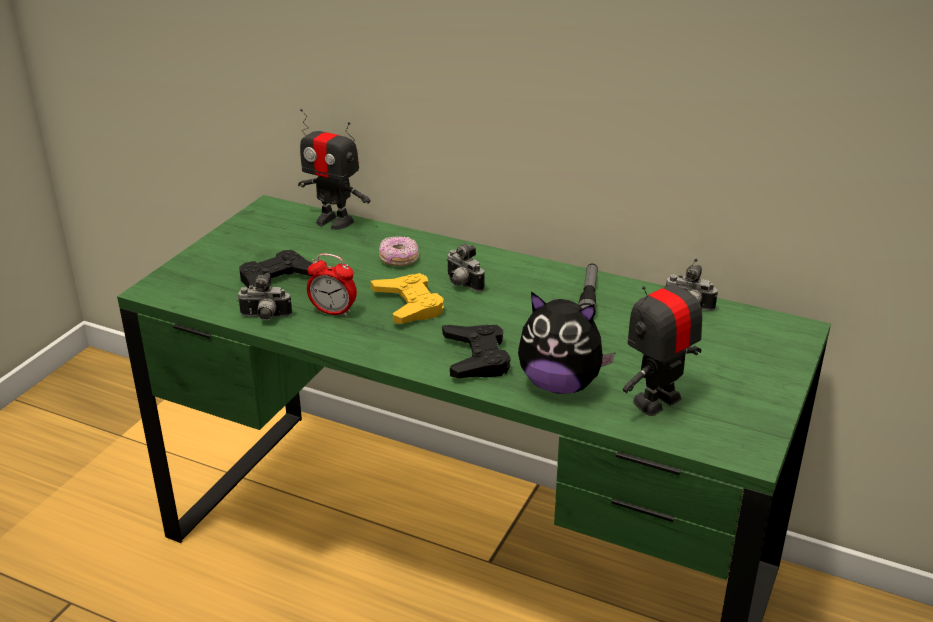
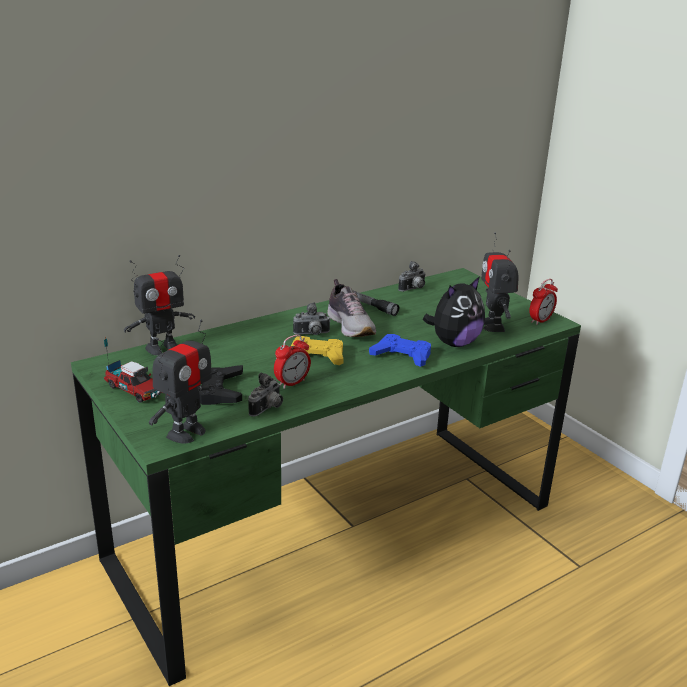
camera: 60 degrees left, 5 degrees down
(184, 293) = (186, 432): none -> toy robot
(238, 241) = (134, 390): none -> toy truck
(399, 259) = (252, 343): donut -> none
(476, 358) = (402, 356): black game controller -> blue game controller
(515, 300) = (351, 326): none -> shoe
(734, 439) = (540, 320): none -> alarm clock

